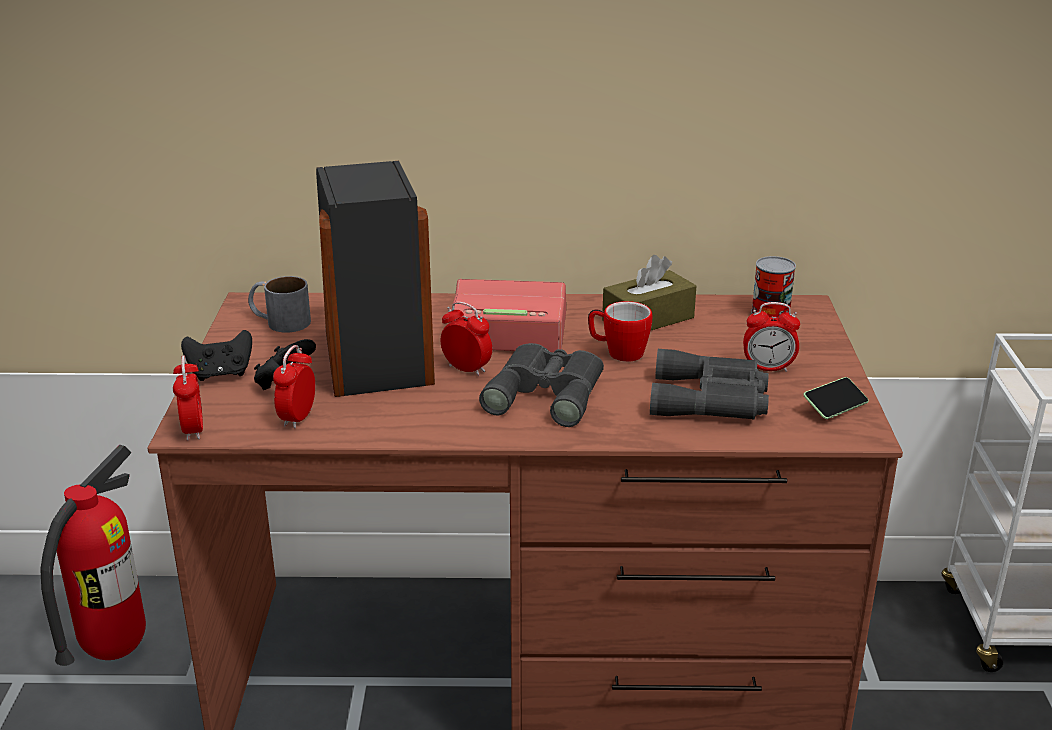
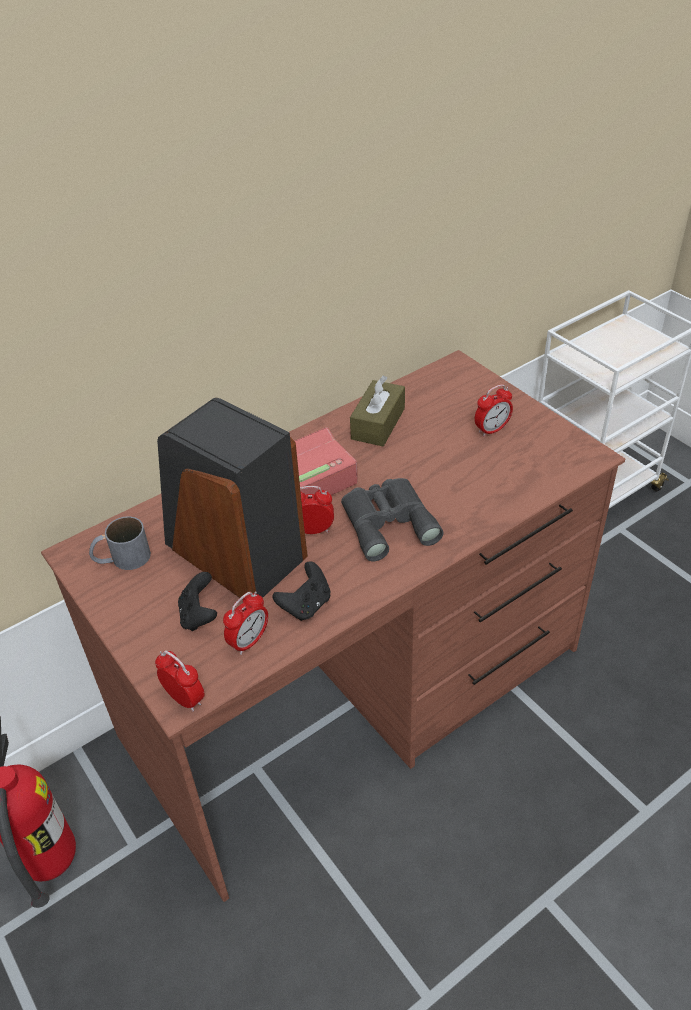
camera: 35 degrees left, 15 degrees up
(221, 374) = (139, 634): black game controller -> black game controller (306, 605)
(297, 418) = (249, 641): alarm clock -> alarm clock turned 120 degrees counterclockwise
(618, 353) = (392, 463): mug -> none
(712, 399) = (489, 473): grey binoculars -> none
(770, 313) = (444, 381): can -> none
(835, 407) = (559, 442): phone -> none

